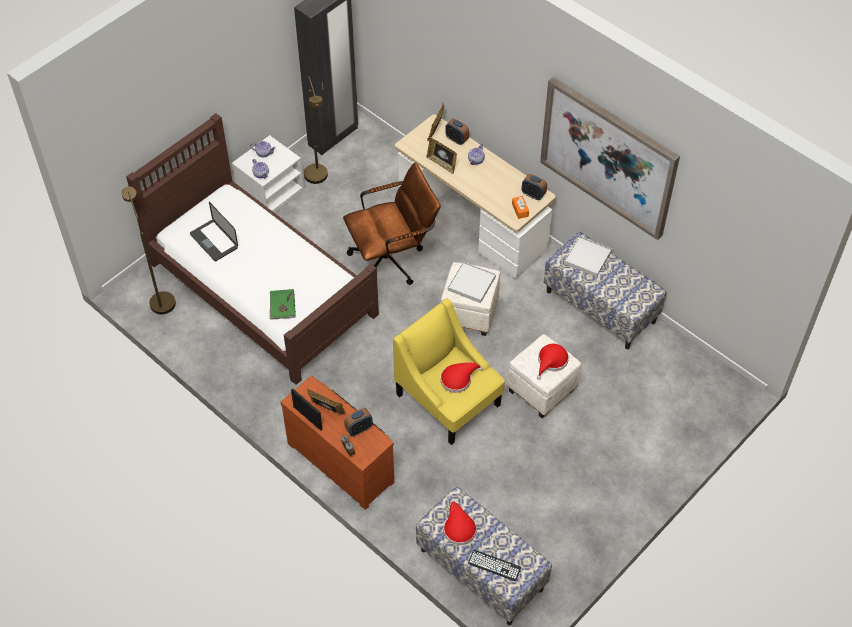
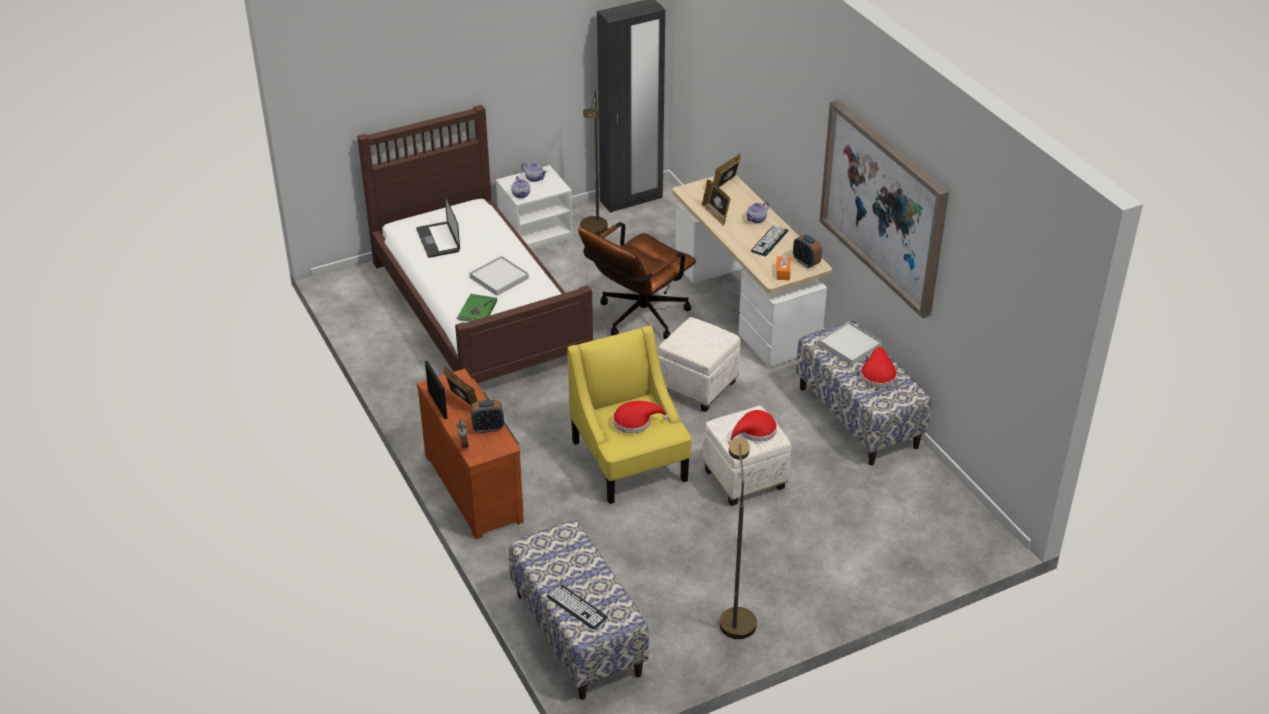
camera: 20 degrees right, 15 degrees down
(160, 298) = (366, 296): brown floor lamp -> brown floor lamp (735, 616)
(393, 259) = (637, 319): brown office chair -> brown office chair turned 135 degrees clockwise
(456, 139) = (744, 197): alarm clock -> none
(458, 528) = (555, 559): red hat -> red hat (877, 374)
(471, 283) = (700, 339): white tray -> white tray (499, 278)
(496, 180) = (769, 241): none -> keyboard

